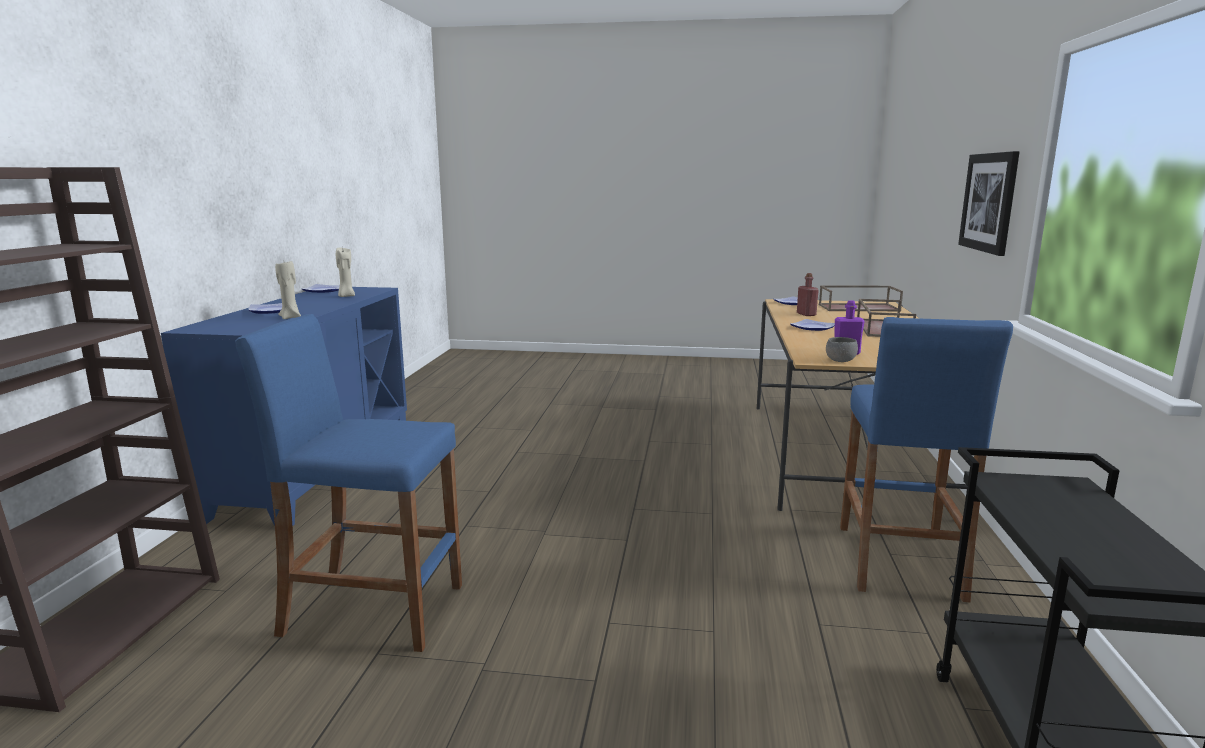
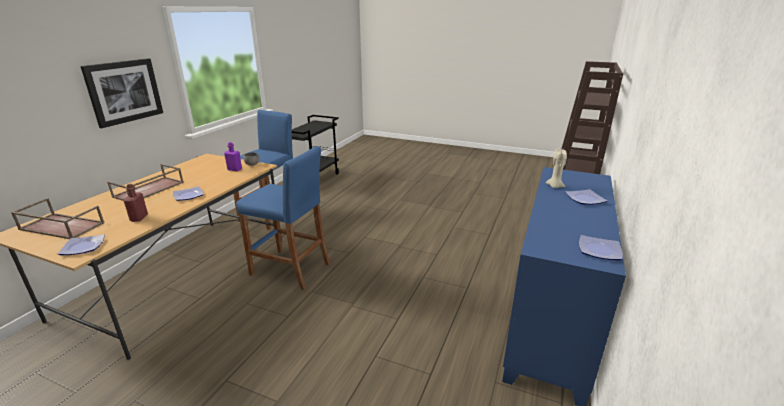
camera: 165 degrees left, 10 degrees up
(346, 296) = (554, 227): beige candle -> none
(372, 610) = (468, 223): blue stool -> blue stool (291, 269)

